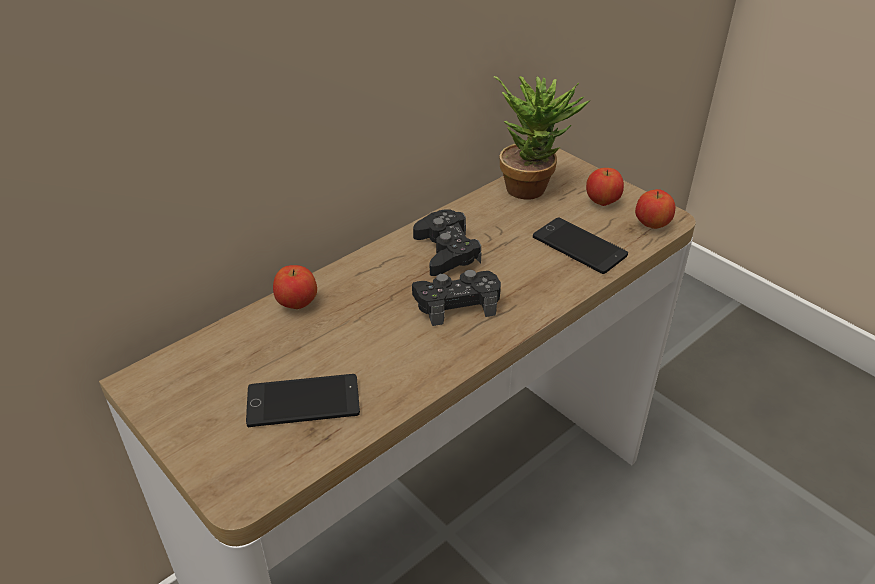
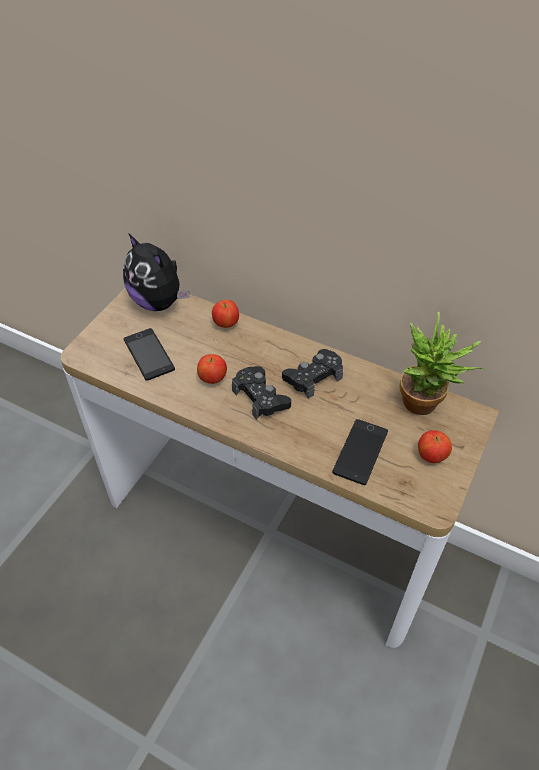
camera: 70 degrees right, 10 degrees up
(190, 367) = (158, 302): none -> plush toy
(651, 225) = (417, 496): apple -> apple (212, 378)

